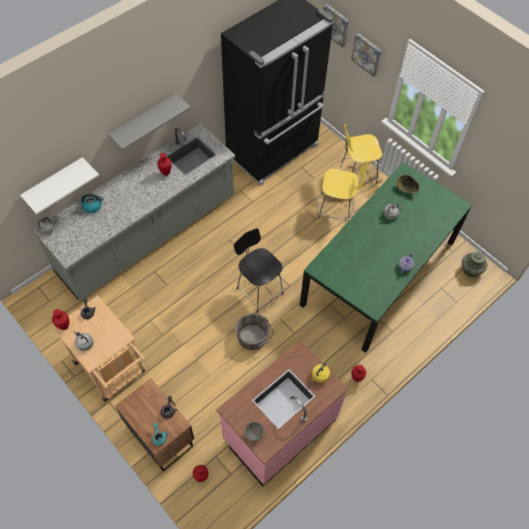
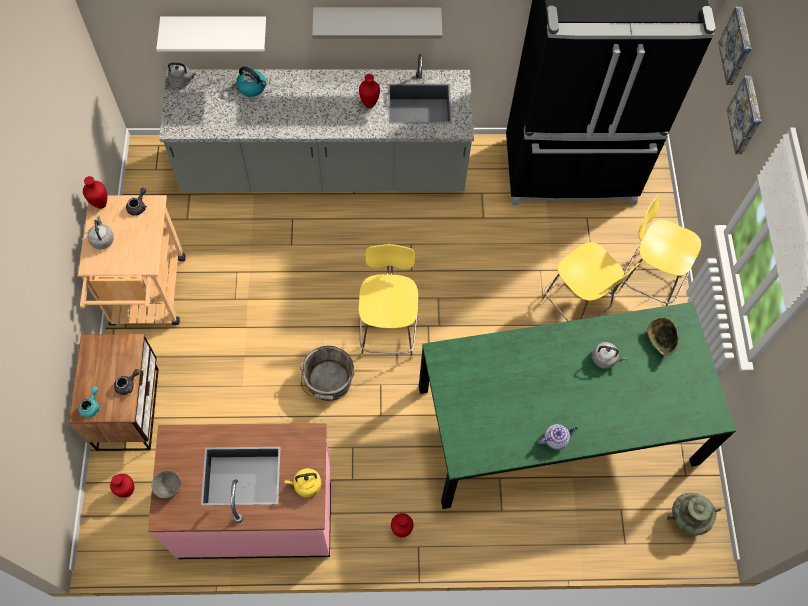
camera: 40 degrees right, 5 degrees up
(258, 290) = (388, 331): black stool -> yellow stool

